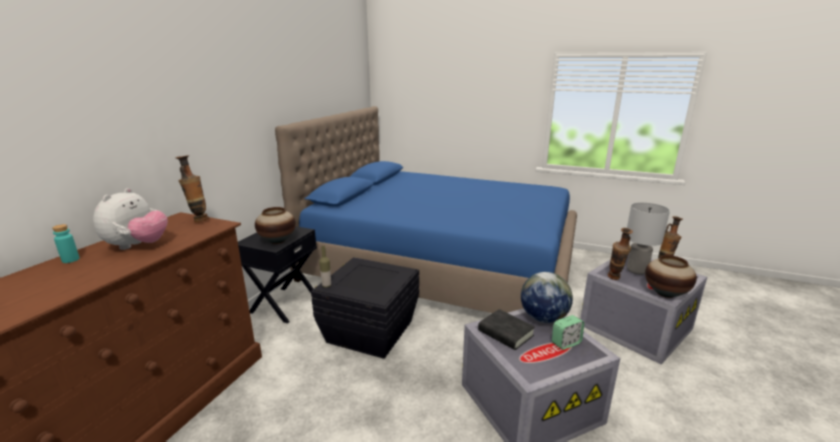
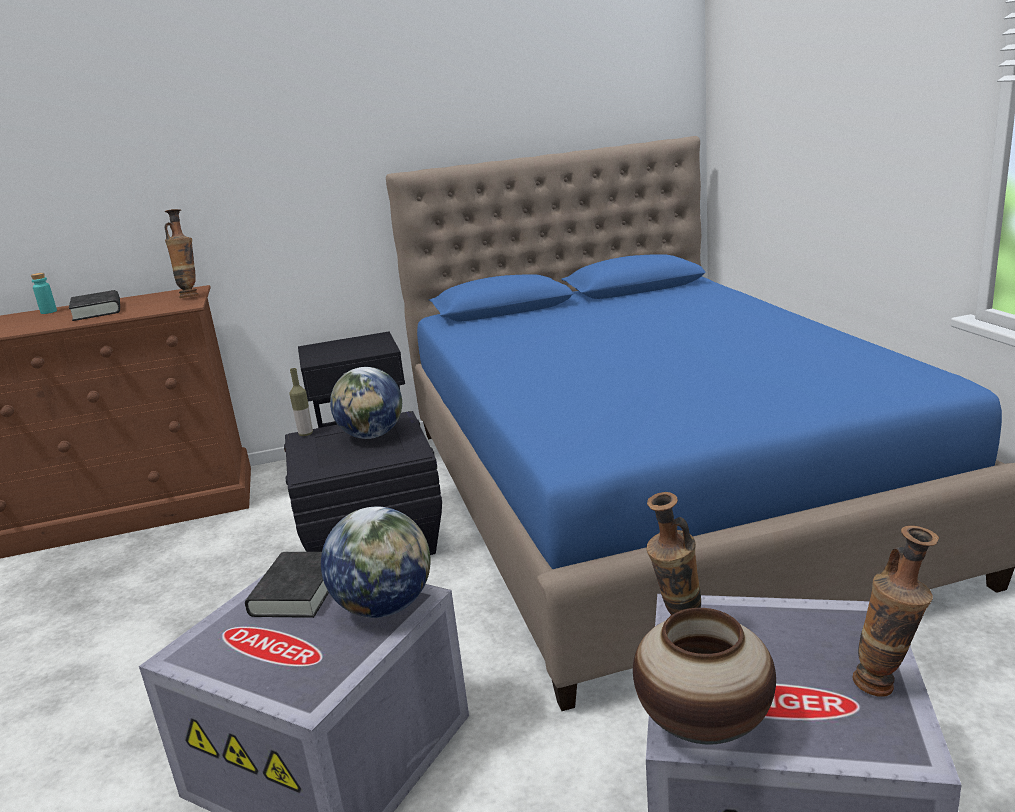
camera: 55 degrees right, 0 degrees up
(138, 246) = (97, 311): plush toy -> black book
(277, 241) = (334, 354): vase -> none
(366, 272) = (372, 435): none -> globe
(566, 343) = (315, 655): alarm clock -> none
(637, 271) = (775, 653): grey table lamp -> none

